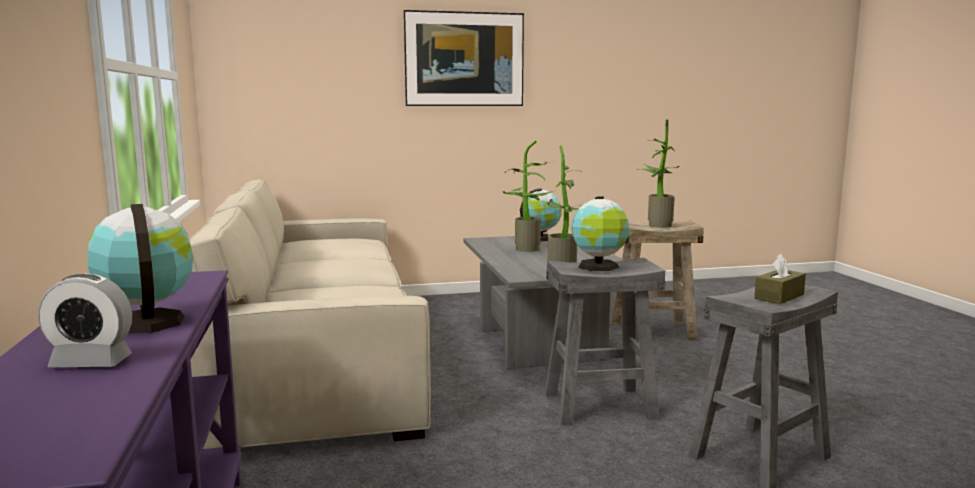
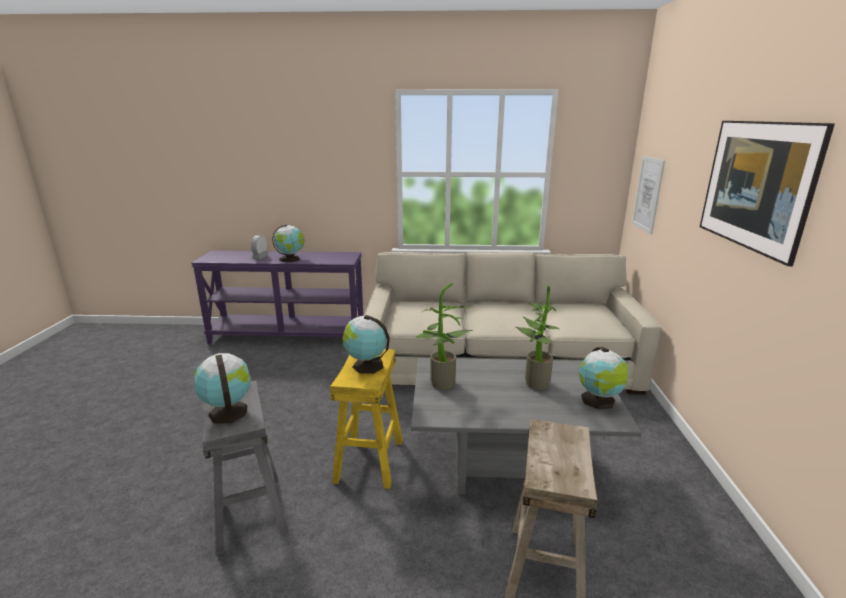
camera: 105 degrees right, 10 degrees up
(269, 96) = (648, 194): none -> picture
(599, 406) = (369, 460): grey stool -> yellow stool
(656, 225) = (565, 457): potted plant -> none
(779, 296) = (228, 411): brown tissue box -> globe

